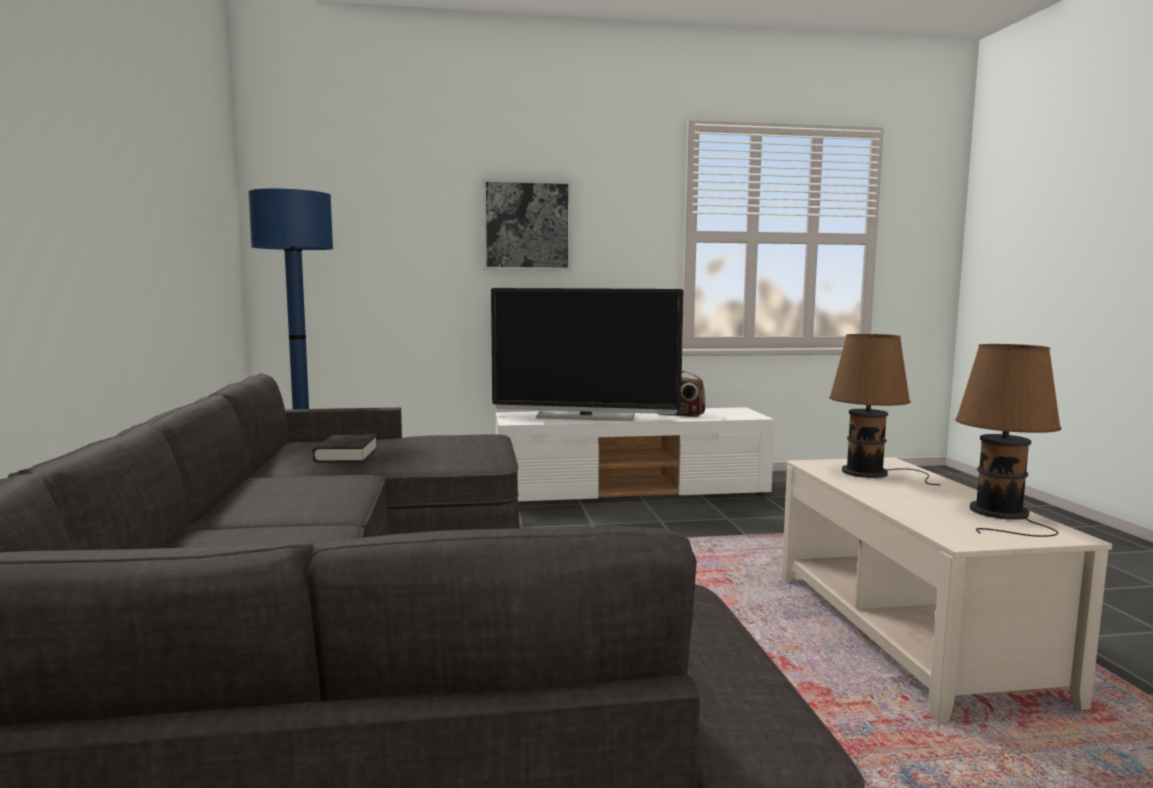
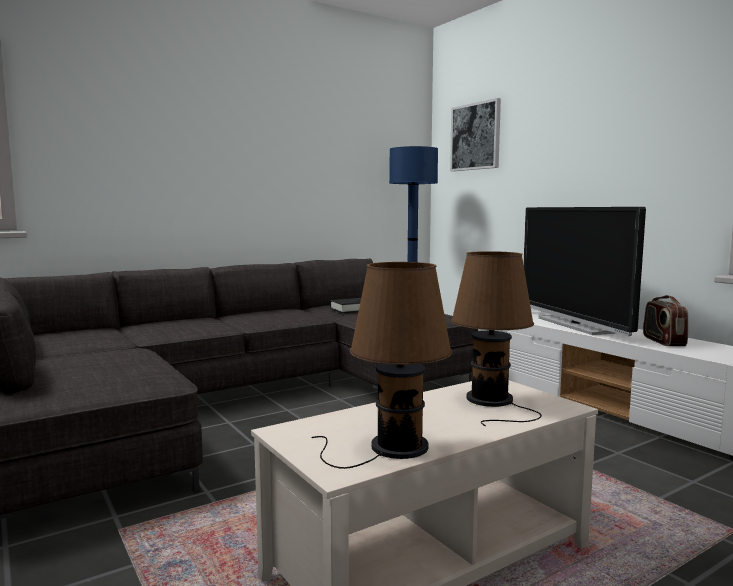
camera: 65 degrees right, 0 degrees up
(527, 225) = (583, 152): picture -> picture (475, 136)

